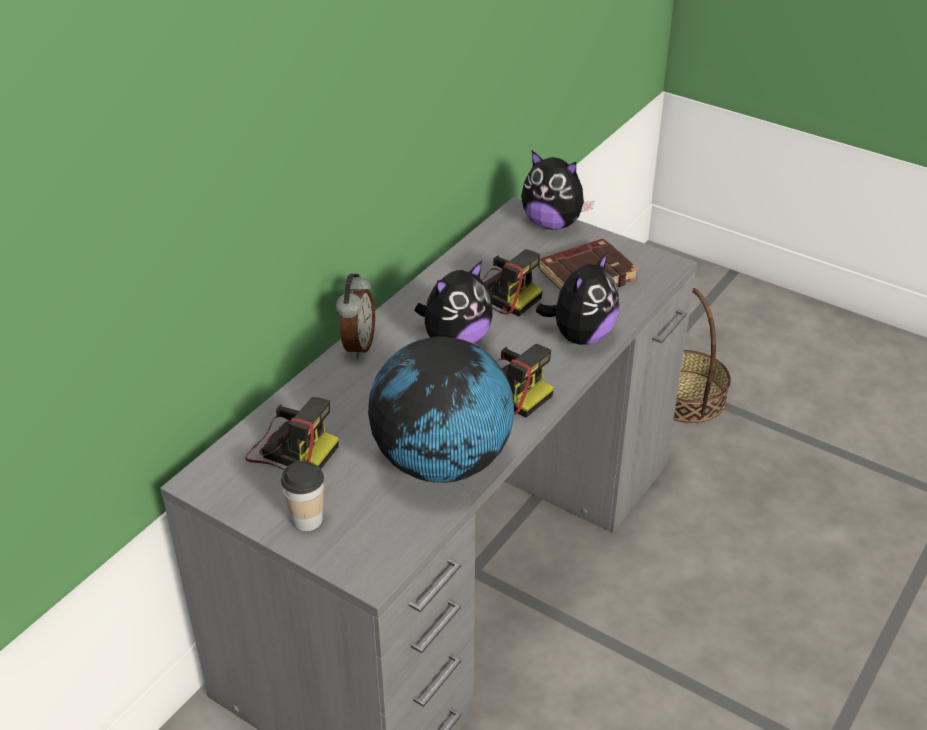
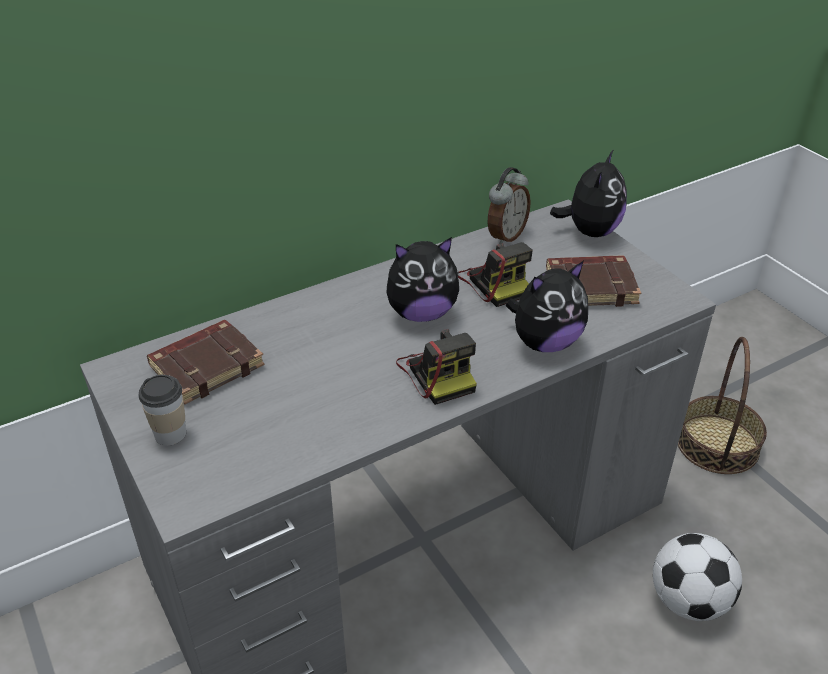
camera: 25 degrees right, 0 degrees up
(291, 449) = (207, 365): camera -> brown book
(357, 345) = (332, 292): alarm clock -> alarm clock (505, 236)
(442, 463) = (326, 422): globe -> none
(552, 223) = (590, 231): plush toy -> plush toy turned 120 degrees counterclockwise
(730, 540) = (688, 600): none -> football

